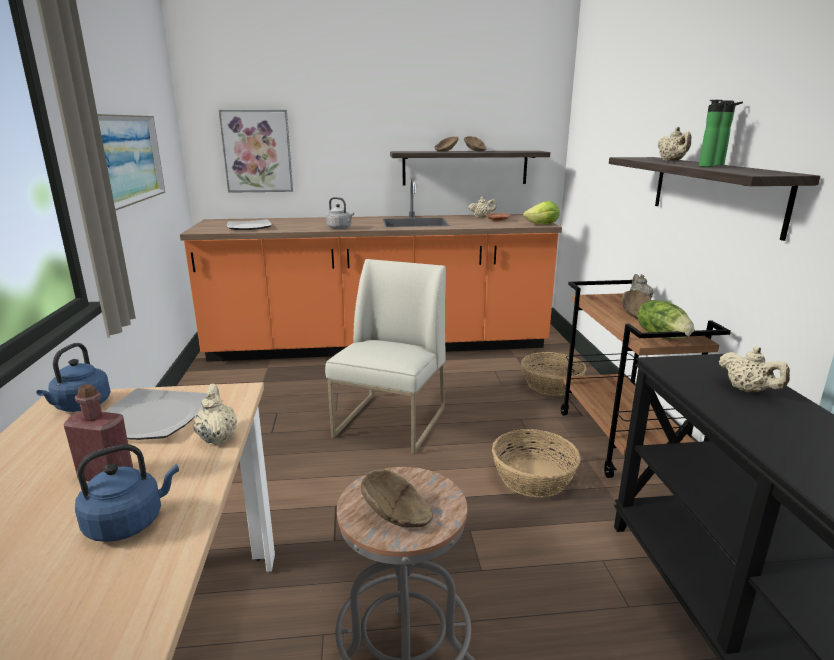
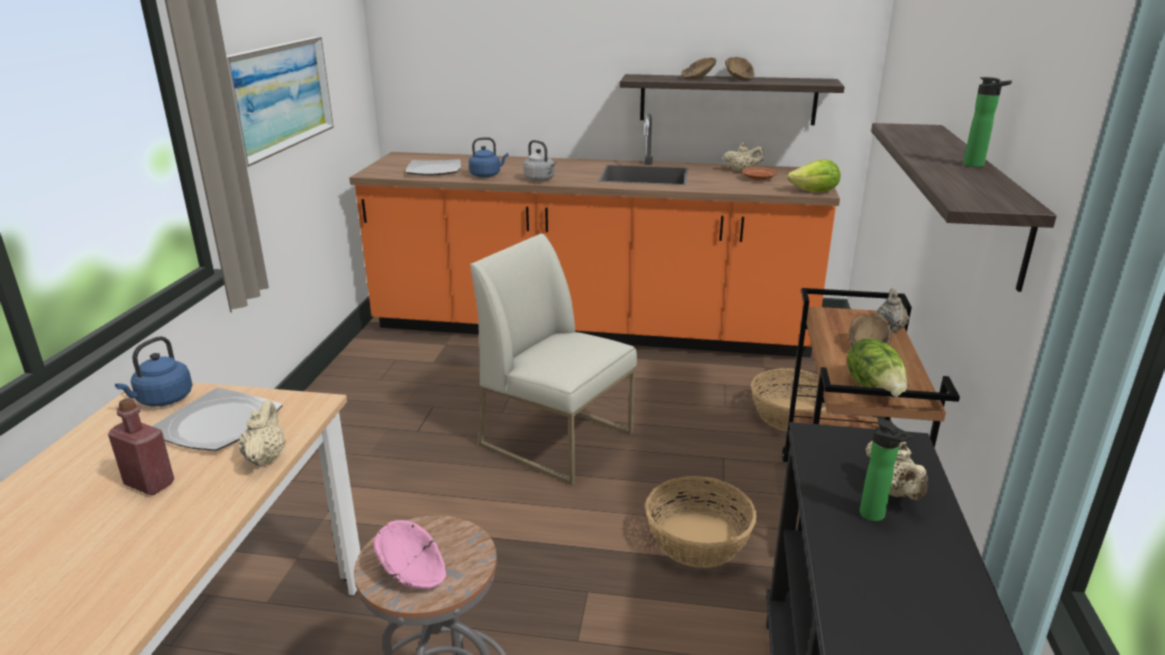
camera: 15 degrees right, 5 degrees up
(129, 523) = (146, 537): blue kettle -> blue kettle (487, 175)
(257, 151) = (457, 70): picture -> none
(391, 423) = (558, 439): white chair -> white chair turned 90 degrees counterclockwise
(397, 517) = (412, 574): brown bowl -> pink bowl
(672, 161) = (933, 146): beige teapot -> none
(709, 166) = (950, 170): bottle -> bottle (875, 516)

